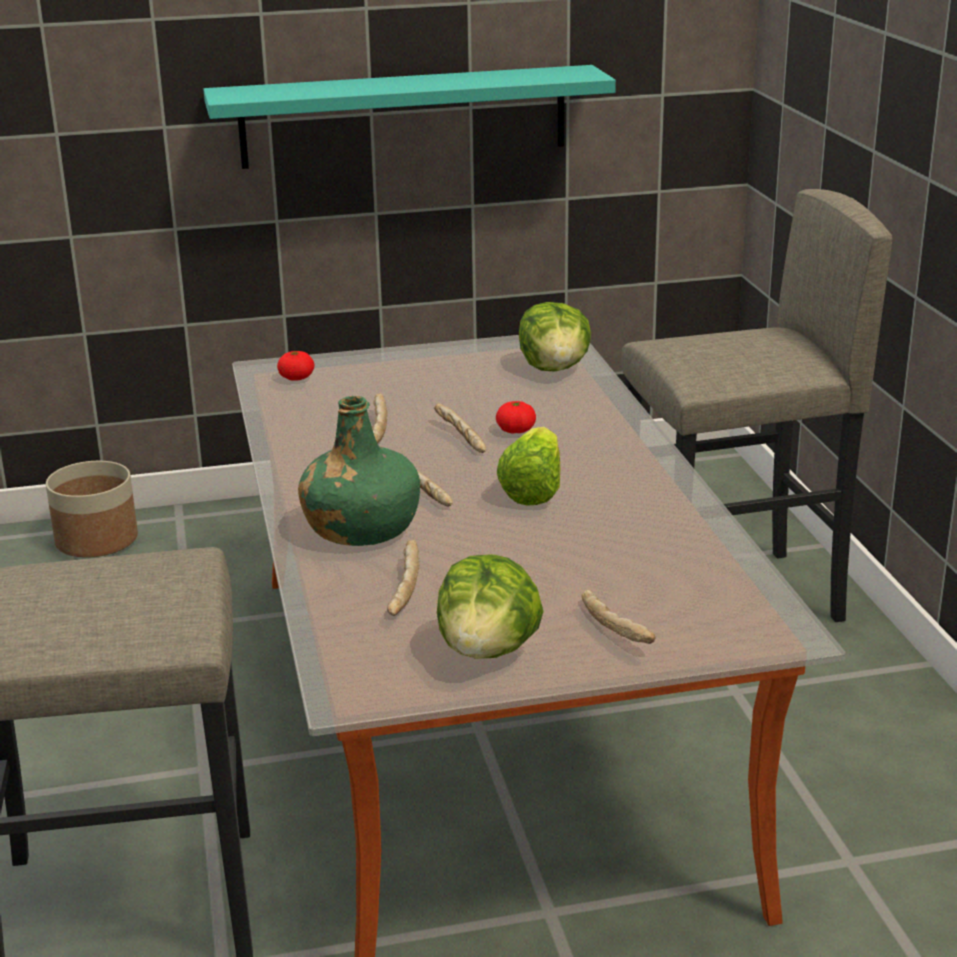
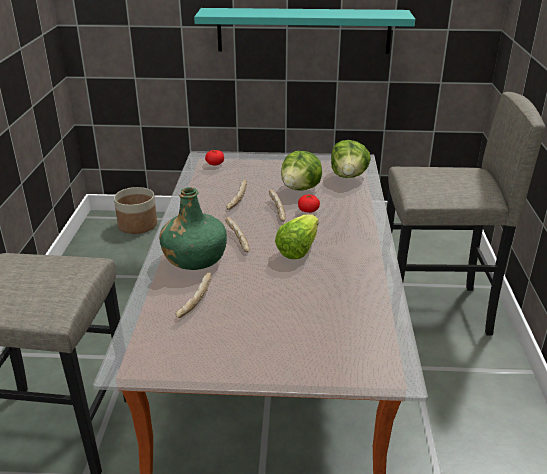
camera: 15 degrees right, 5 degrees up
(489, 650) = (217, 352): lettuce -> lettuce (301, 188)
(616, 628) = (296, 350): bread -> none

